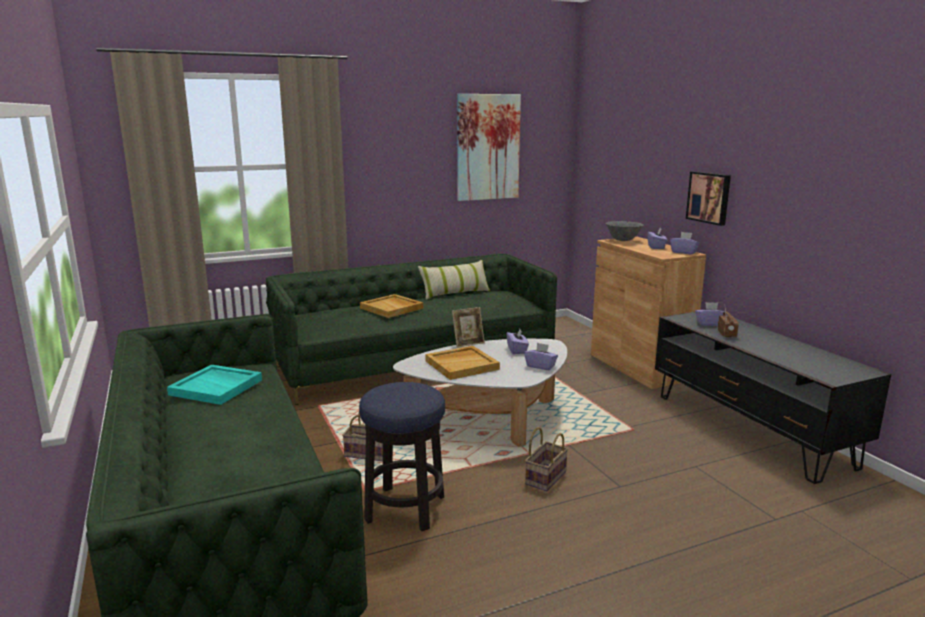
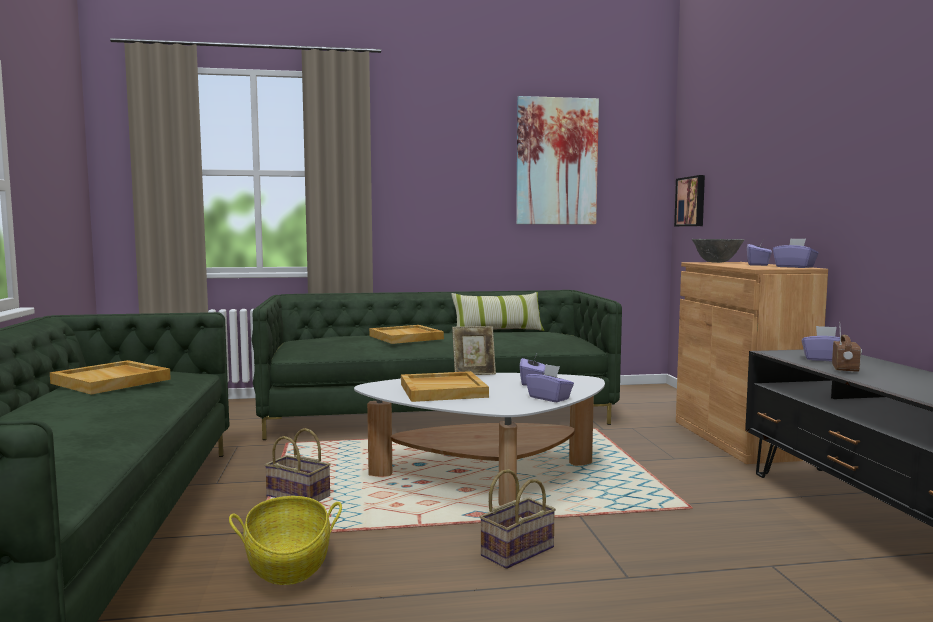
camera: 15 degrees right, 10 degrees down
(217, 387) = (112, 381): turquoise tray -> beige tray
(405, 509) = (288, 564): stool -> basket
(709, 197) = (830, 187): picture -> picture (691, 201)

